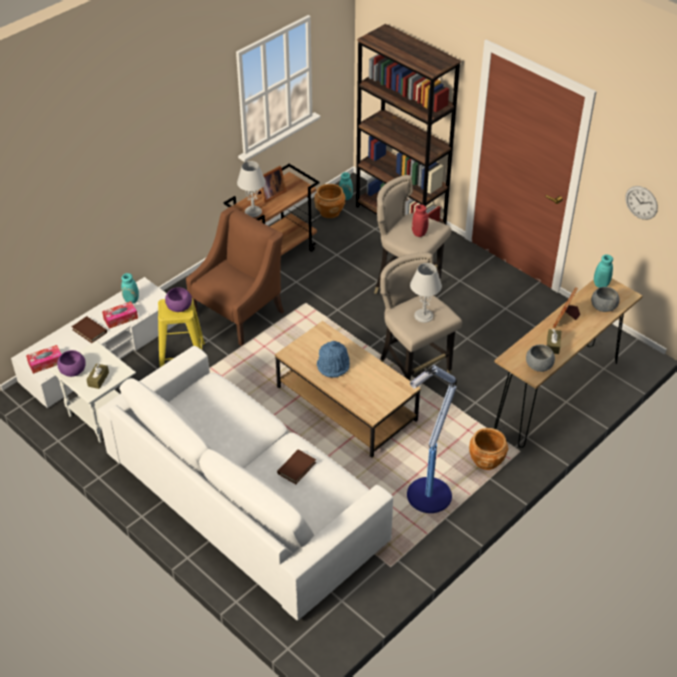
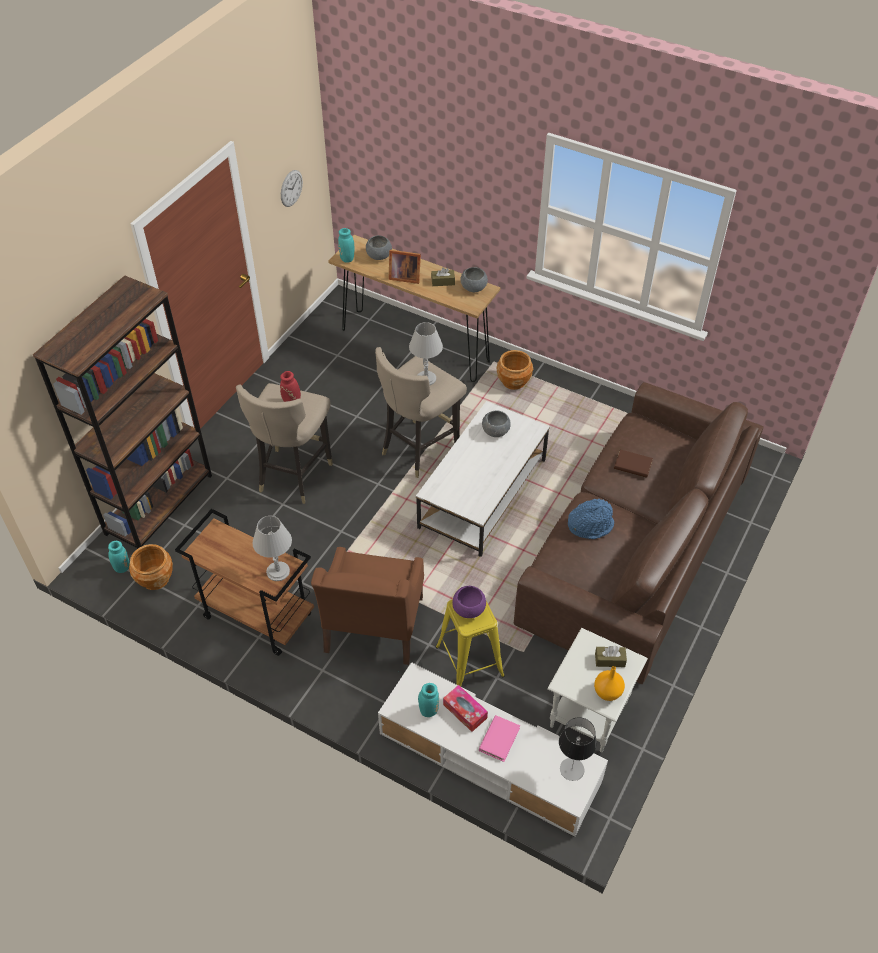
camera: 105 degrees left, 5 degrees up
(46, 362) = (571, 769): tissue box -> table lamp
(73, 370) = (608, 693): purple bowl -> orange vase
(89, 331) = (499, 739): brown book -> pink book
(239, 313) = (373, 625): brown armchair -> brown armchair turned 105 degrees counterclockwise
(246, 496) = (635, 546): white sofa -> brown sofa
(270, 194) = (237, 562): picture frame -> none
(333, 365) = (480, 471): blue hat -> blue hat (590, 525)
(346, 404) = (483, 493): brown coffee table -> white coffee table
(378, 386) = (496, 431): none -> grey bowl
(427, 497) = (572, 414): floor lamp -> none

